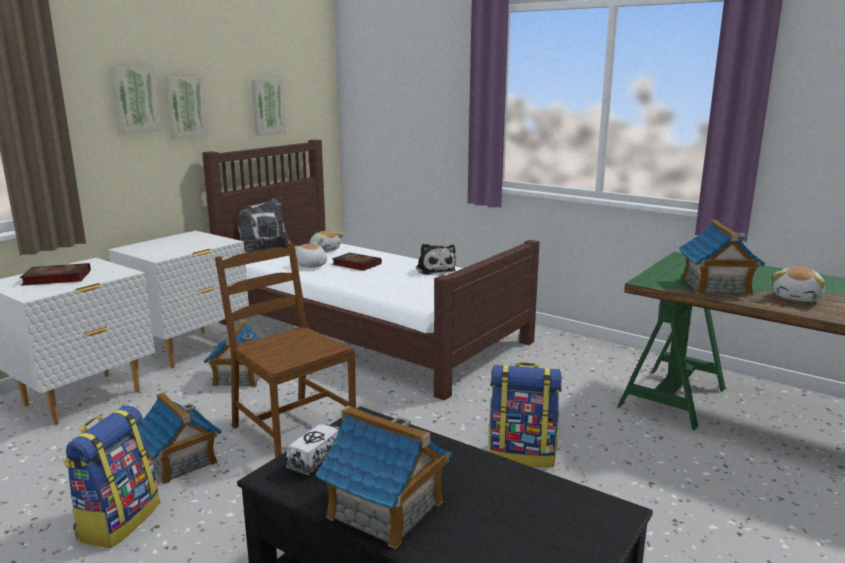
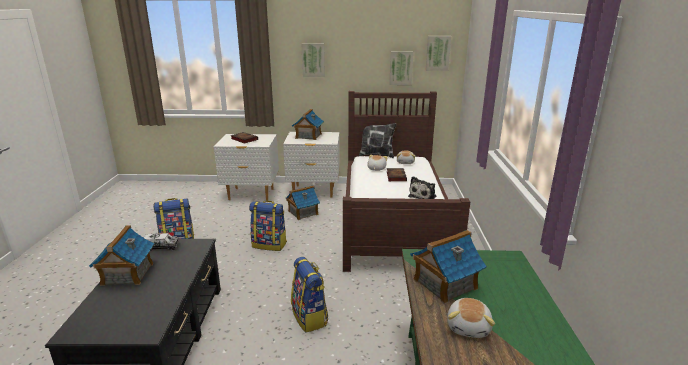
camera: 55 degrees right, 5 degrees up
(179, 462) = (223, 234): toy house -> toy house (308, 136)
(185, 108) = (342, 65): picture -> picture (437, 53)
(291, 430) = (270, 244): brown chair -> backpack
(797, 297) = (469, 327): plush toy -> plush toy turned 75 degrees counterclockwise

